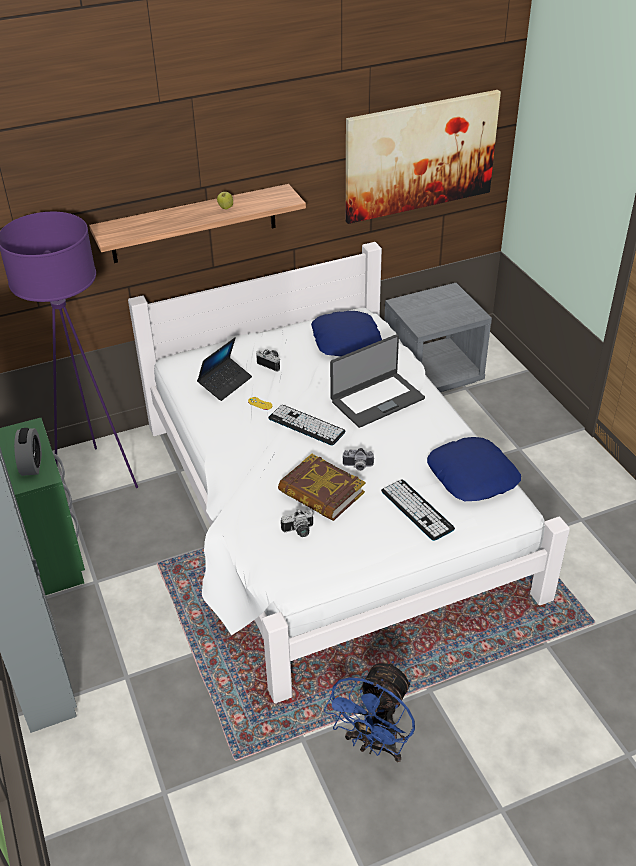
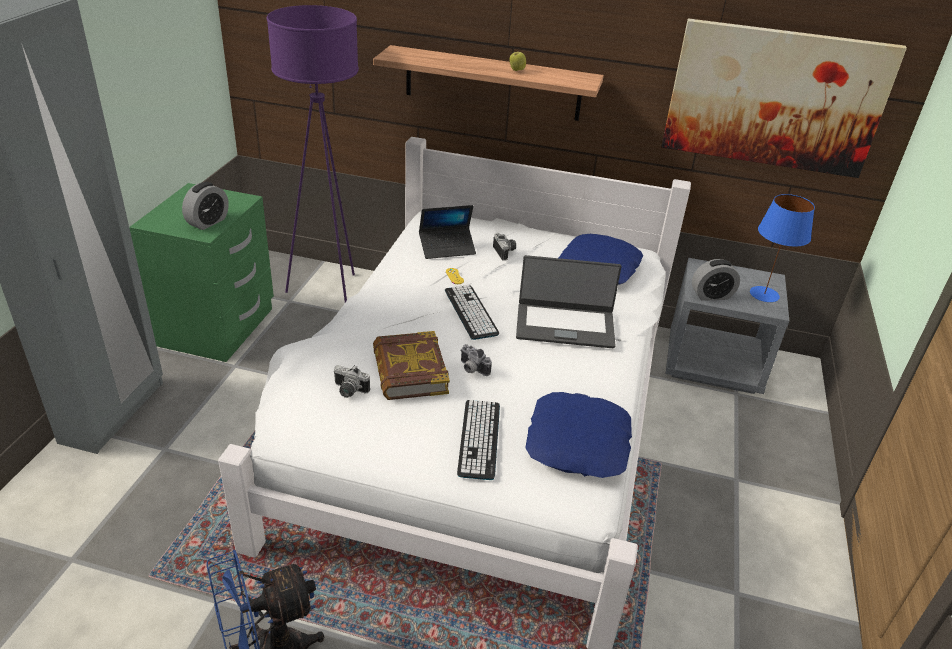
camera: 35 degrees right, 5 degrees down
(430, 324) = (711, 295): none -> alarm clock
(459, 305) = (765, 294): none -> blue table lamp

